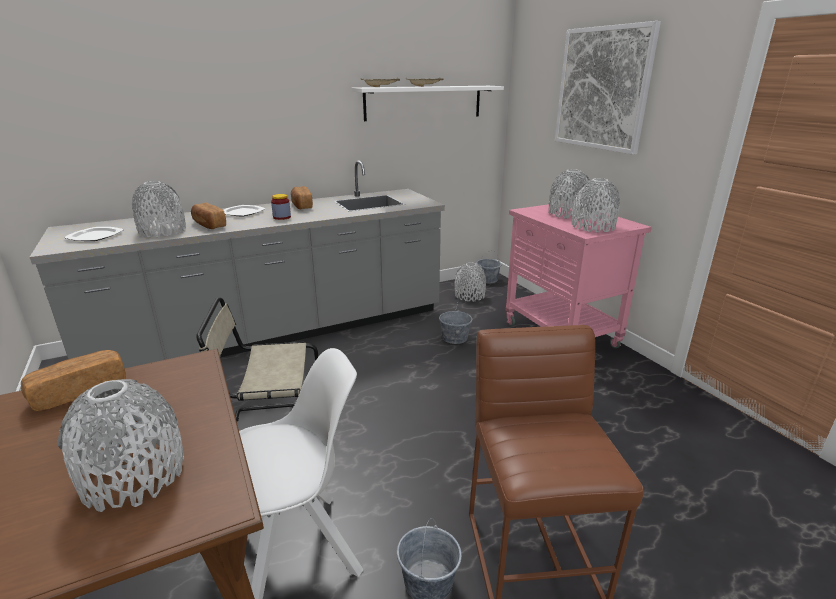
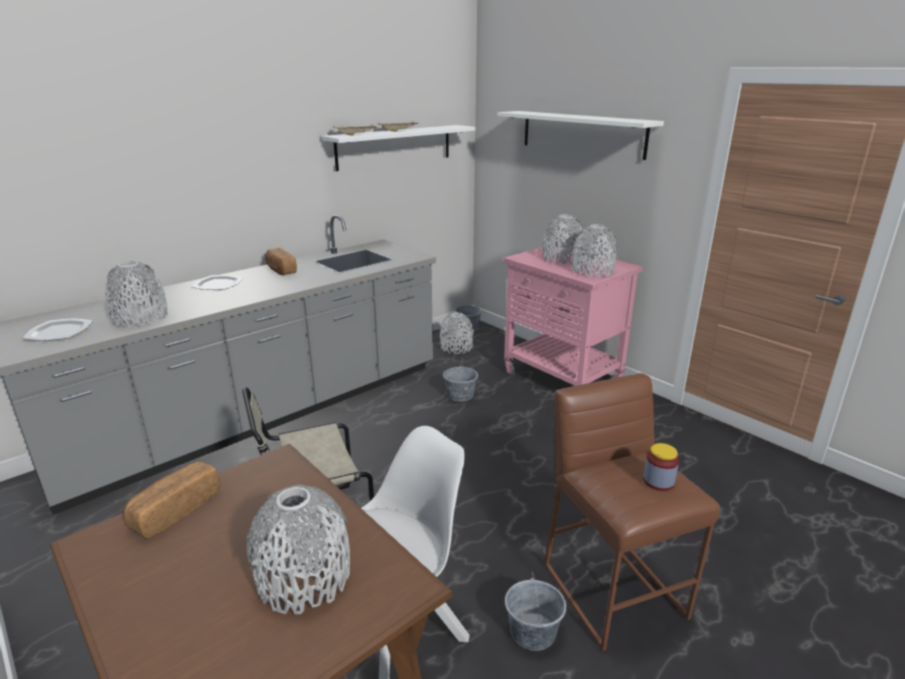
camera: 15 degrees left, 0 degrees up
(208, 225) = (190, 304): bread -> none
(282, 217) = (270, 287): jar -> jar (658, 481)
(602, 89) = (582, 133): picture -> white shelf

